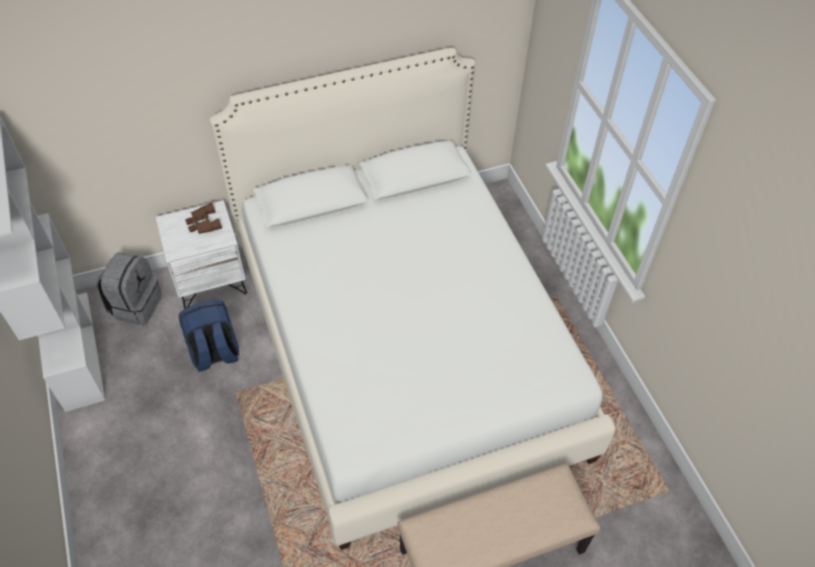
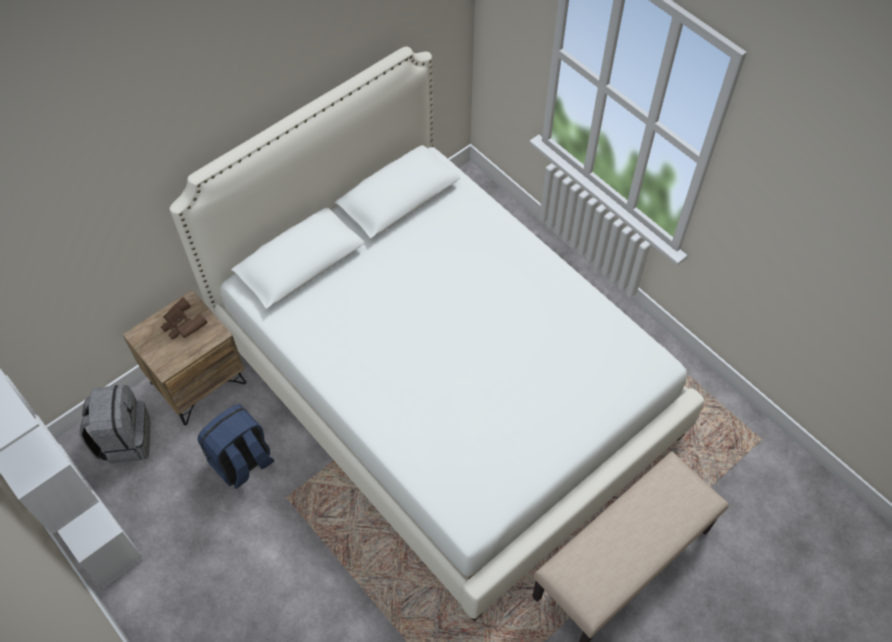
camera: 20 degrees left, 5 degrees up
(210, 281) = (198, 382): white nightstand -> brown nightstand

